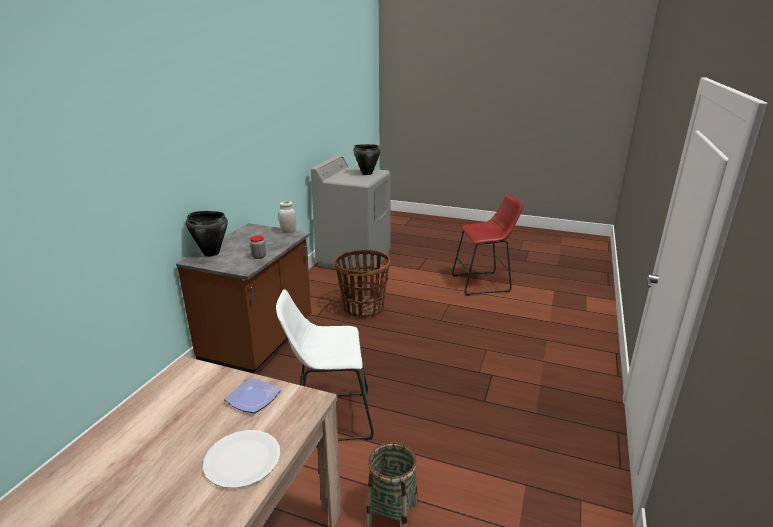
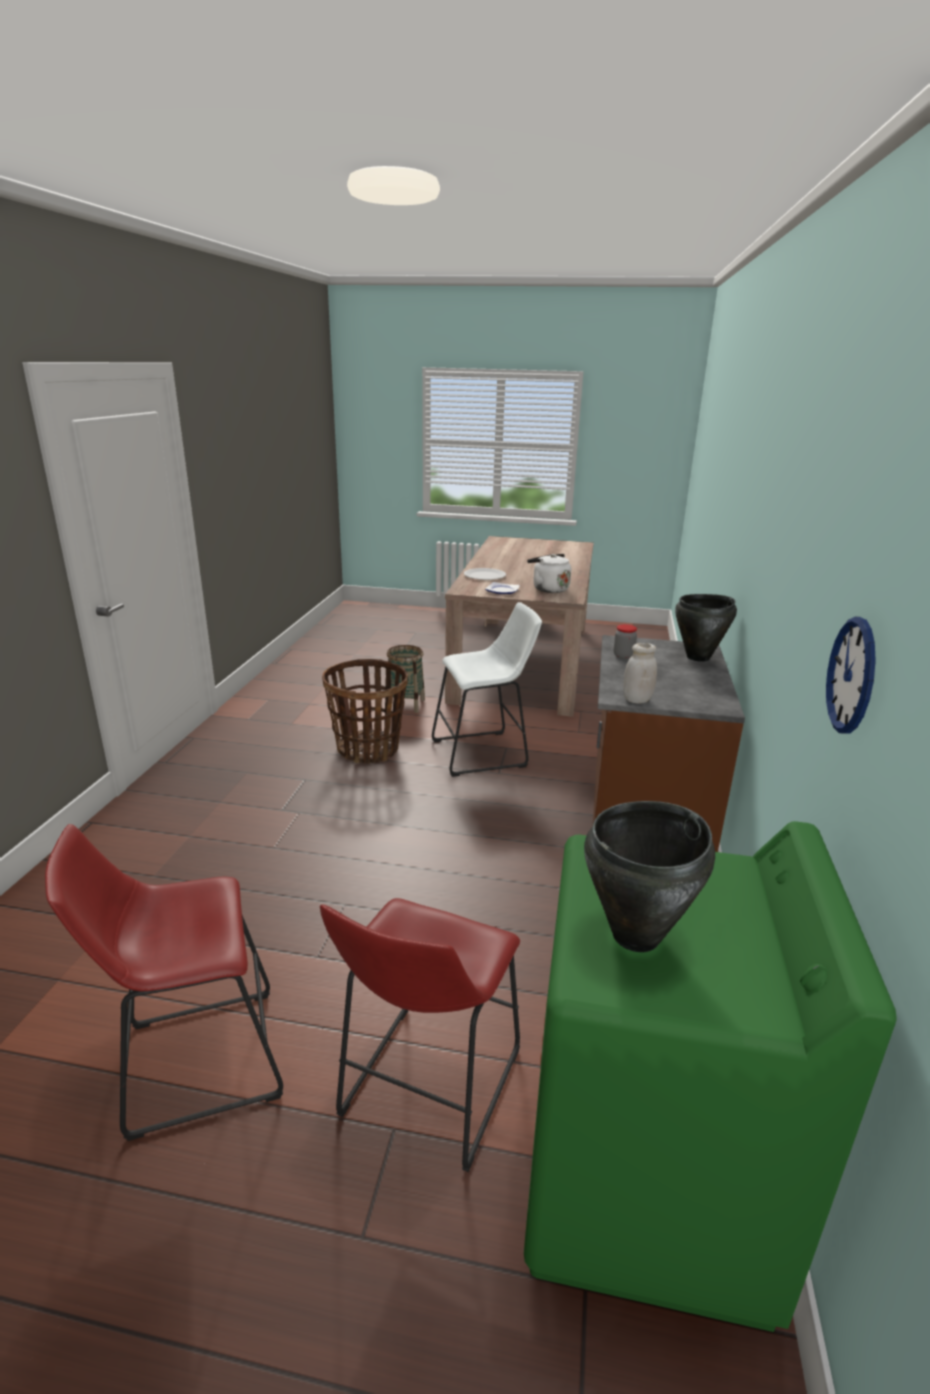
camera: 170 degrees right, 0 degrees up
(184, 399) = (548, 589): none -> white kettle
(298, 132) = (851, 675): none -> wall clock
(354, 258) = (646, 1186): grey washing machine -> green washing machine
(363, 308) = (511, 922): basket -> basket (368, 749)
(408, 274) = (426, 1091): none -> red stool

